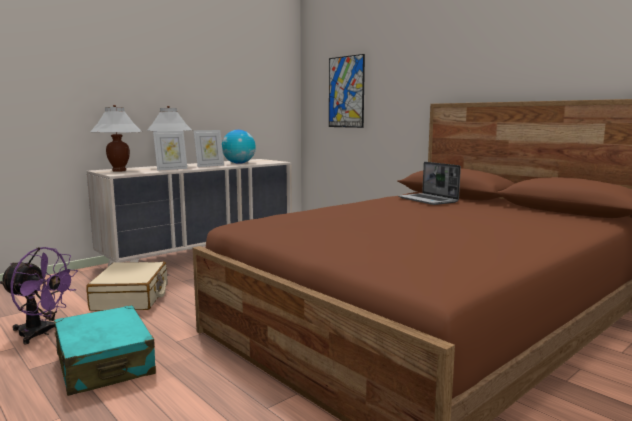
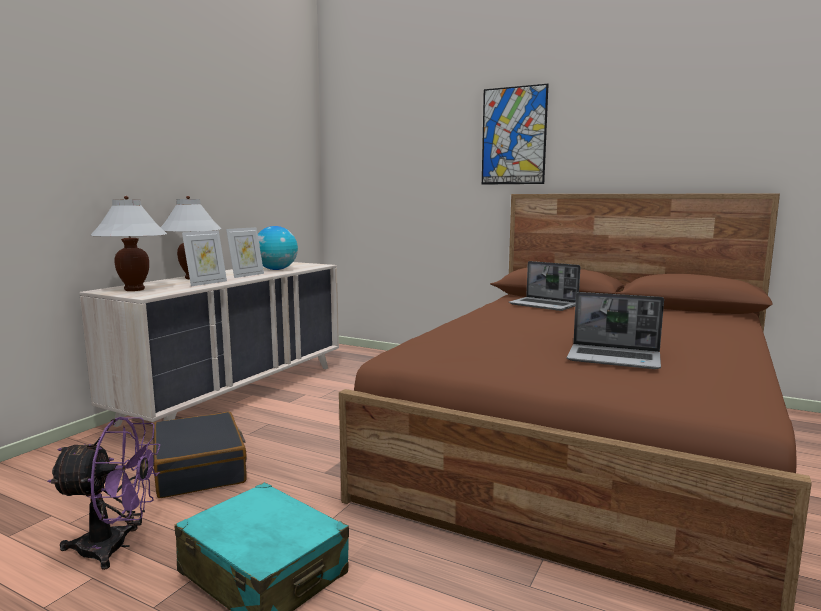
camera: 20 degrees left, 0 degrees up
(131, 297) = (200, 468): beige suitcase -> black suitcase
(346, 92) = (391, 177): picture -> picture (513, 136)
(400, 239) = (615, 358): none -> laptop

